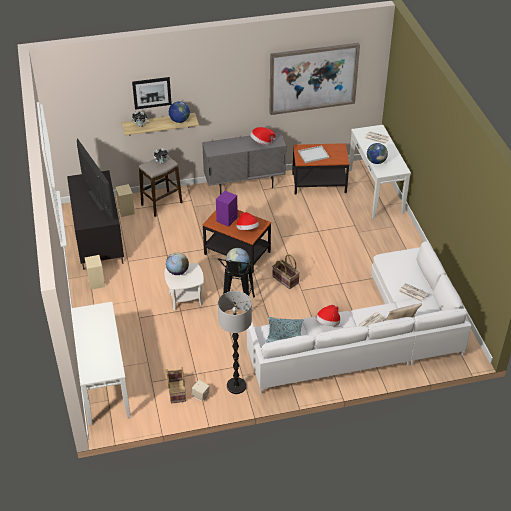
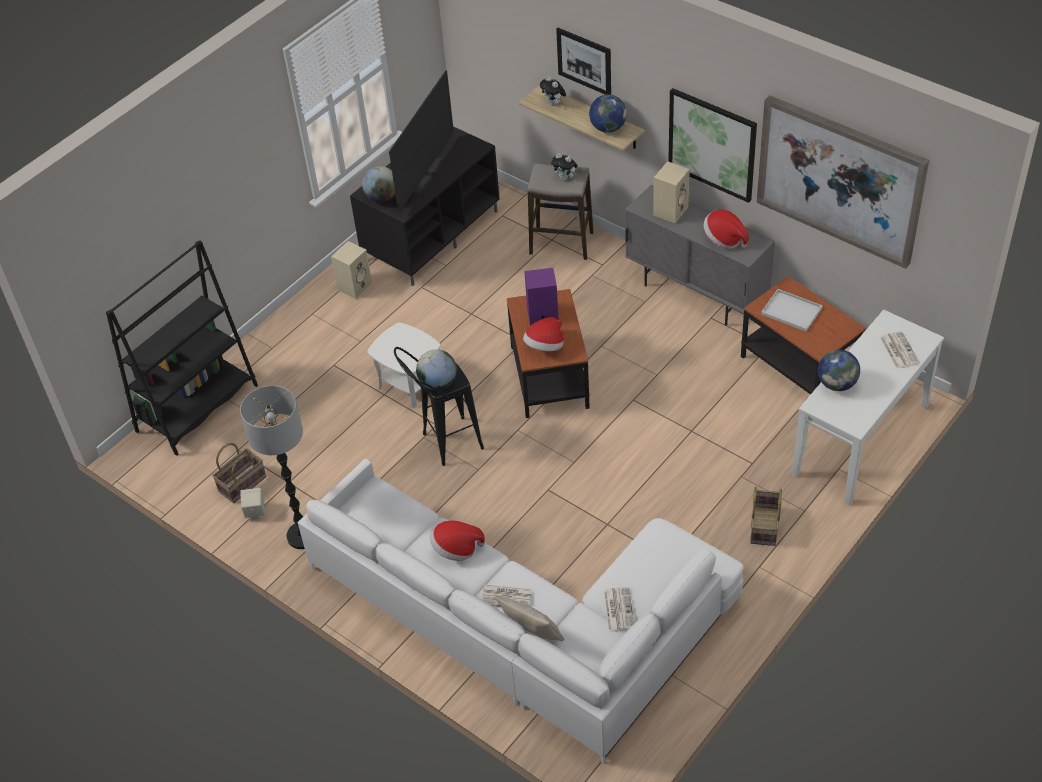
camera: 55 degrees right, 5 degrees up
(103, 383) = (197, 408): white console table -> black bookcase
(126, 210) = (511, 221): beige speaker -> beige speaker (670, 210)
(177, 272) = (404, 337): globe -> globe (382, 197)
(238, 98) = (712, 144): none -> picture
(284, 334) = (389, 516): pillow -> none
(286, 279) = (551, 460): basket -> basket (765, 526)

